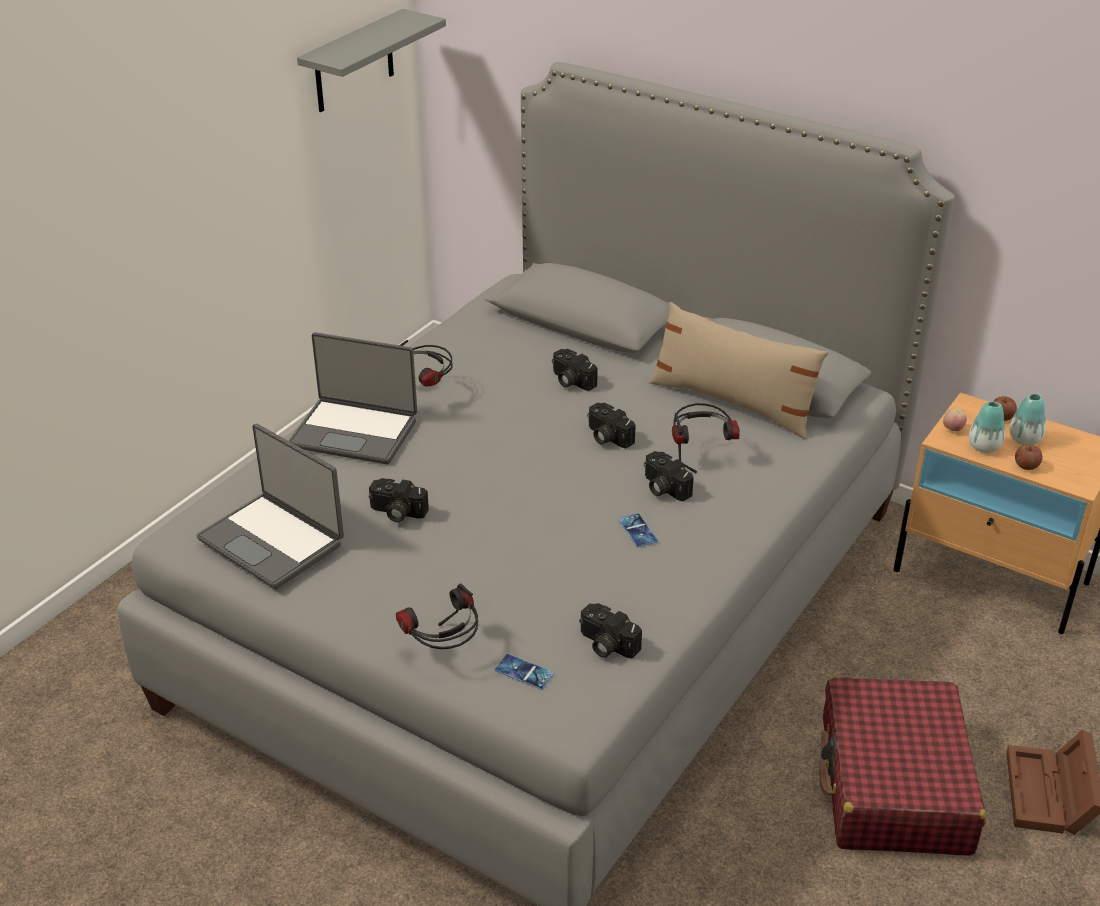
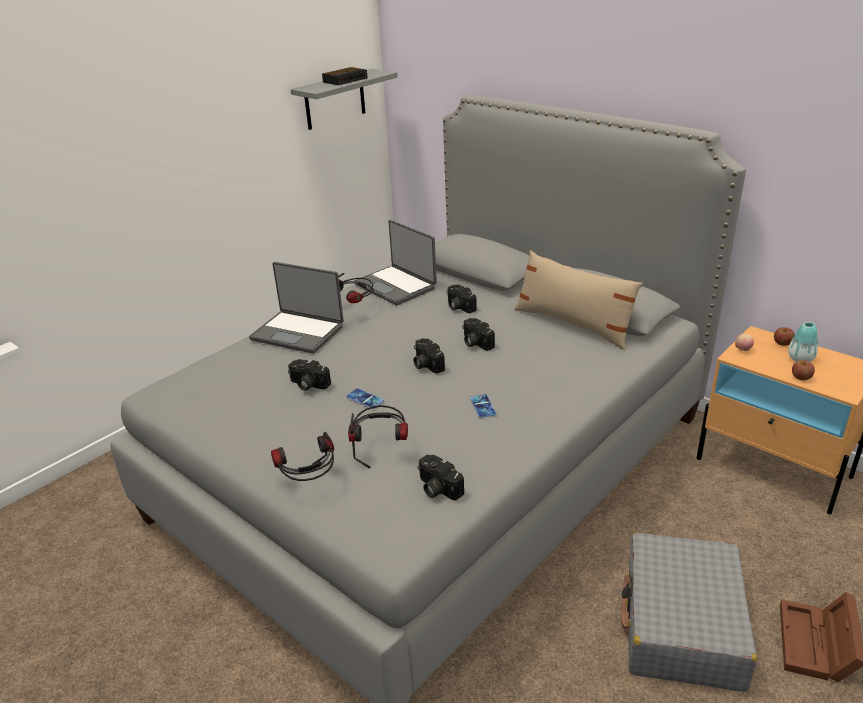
camera: 10 degrees right, 5 degrees down
(273, 541) = (214, 399): laptop -> laptop (396, 286)
(374, 37) = (346, 80): none -> alarm clock
(524, 672) = (366, 505): phone -> phone (365, 399)
(663, 488) = (509, 378): camera -> camera (425, 364)
(700, 454) = (542, 357): headphones -> headphones (381, 451)
(893, 785) = (682, 624): red suitcase -> grey suitcase
(984, 447) = (767, 363): vase -> none

